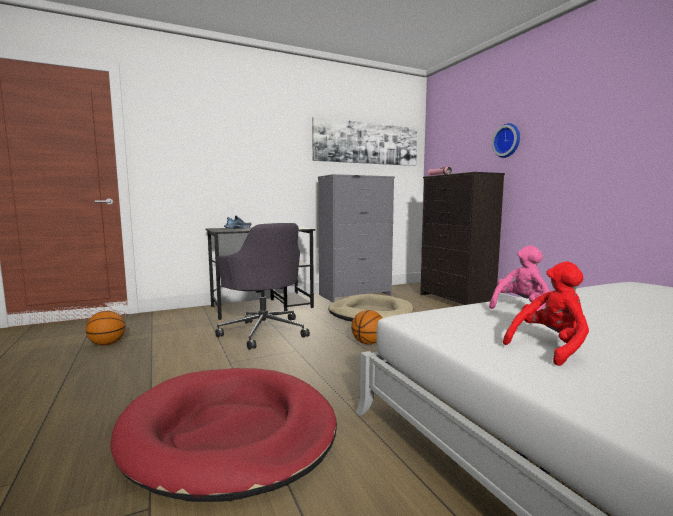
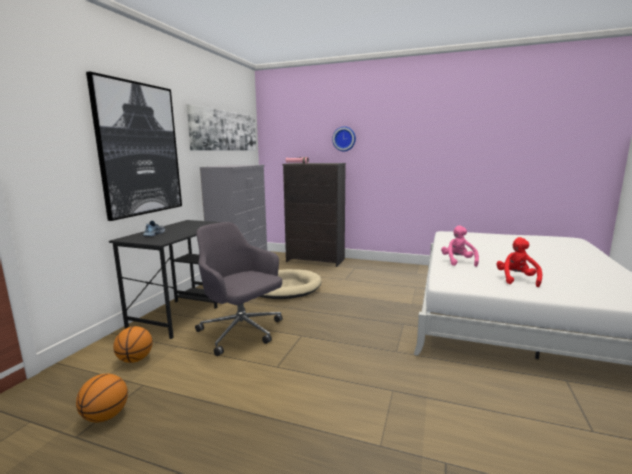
camera: 45 degrees left, 5 degrees up
(230, 433) = (389, 404): red dog bed -> none
(250, 157) = (139, 149): none -> picture
(264, 331) = (242, 332): grey office chair -> grey office chair turned 150 degrees counterclockwise
(368, 343) = (331, 310): basketball -> basketball (135, 359)

